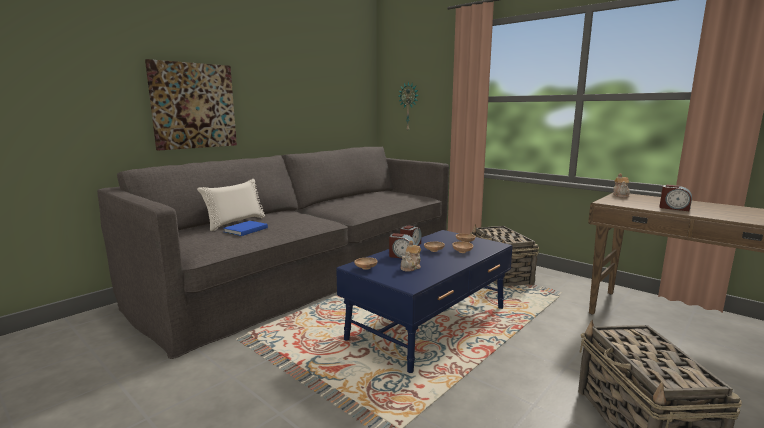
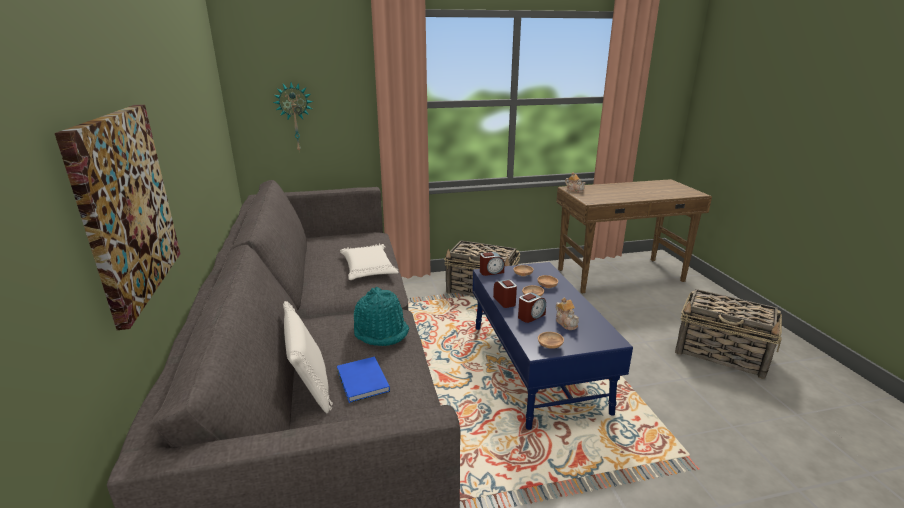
camera: 55 degrees left, 10 degrees up
(301, 222) = (381, 331): none -> turquoise hat
(376, 205) = (368, 266): none -> white pillow
(674, 208) = (628, 195): alarm clock -> alarm clock (491, 272)

